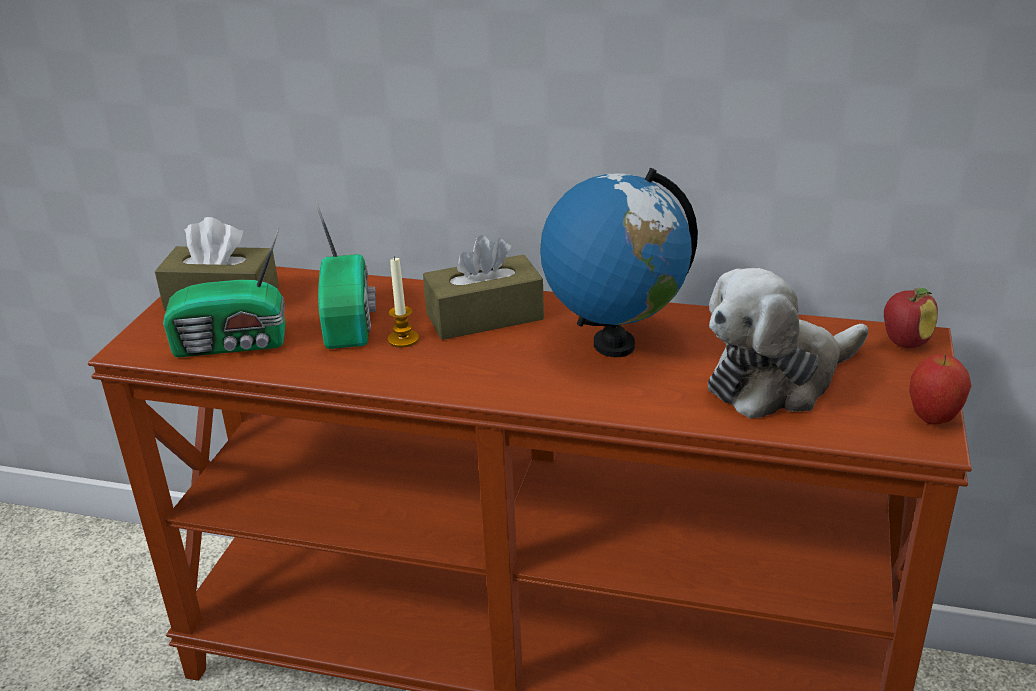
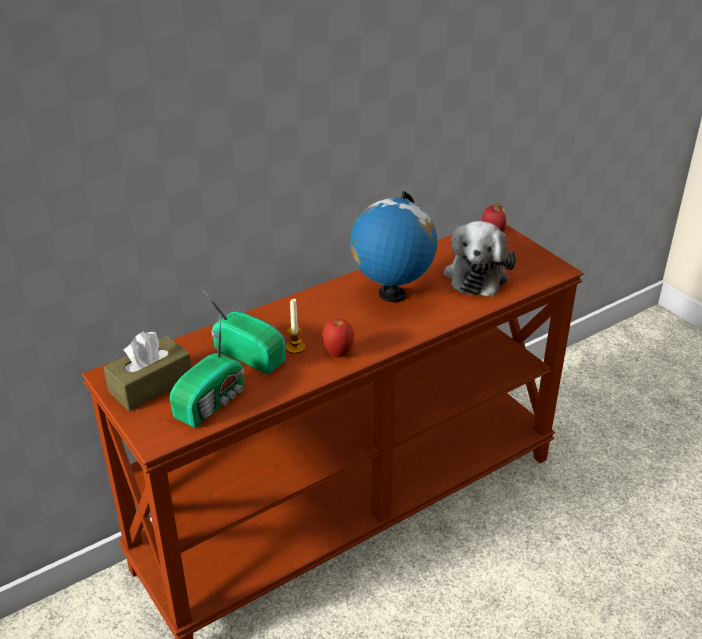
camera: 50 degrees left, 5 degrees up
(484, 316) = (311, 314): brown tissue box -> none
(933, 418) = (547, 260): apple -> apple (338, 353)

